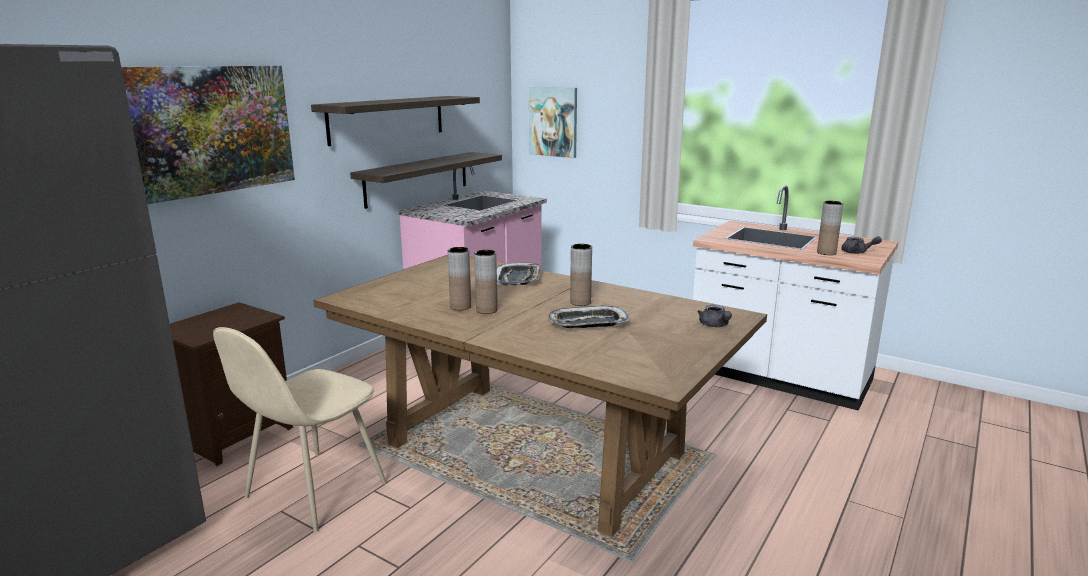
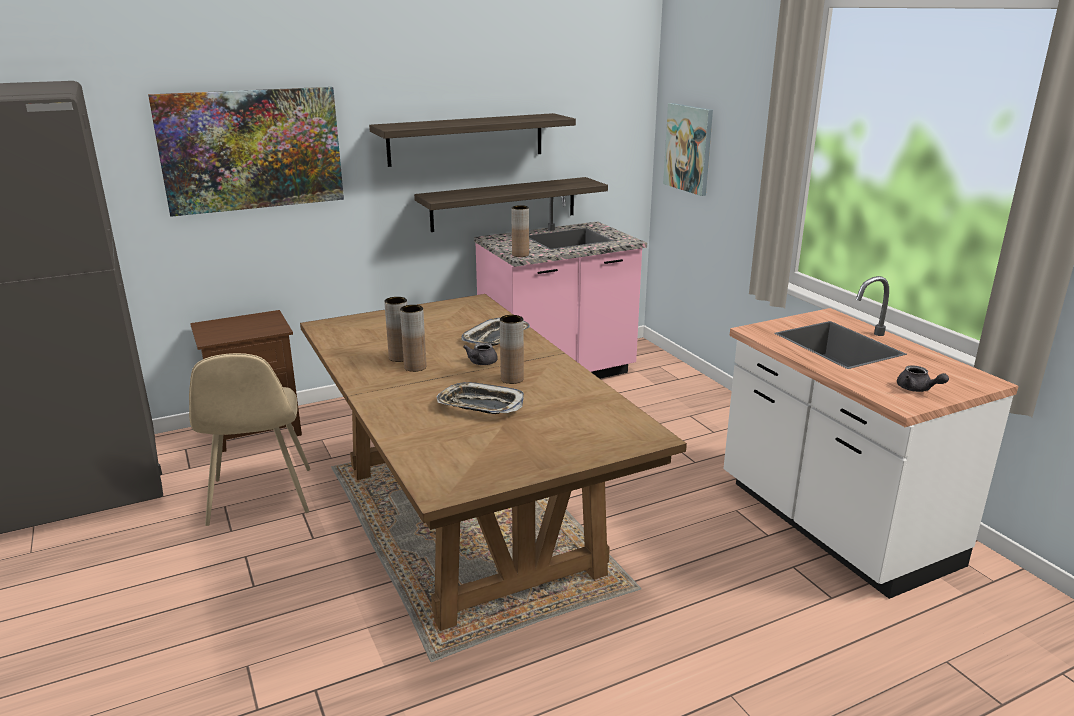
camera: 30 degrees right, 5 degrees up
(313, 492) = (260, 498): beige chair -> beige chair turned 75 degrees counterclockwise
(715, 325) = (601, 441): grey teapot -> grey teapot (481, 363)
(826, 253) = (870, 381): brown vase -> brown vase (520, 255)

